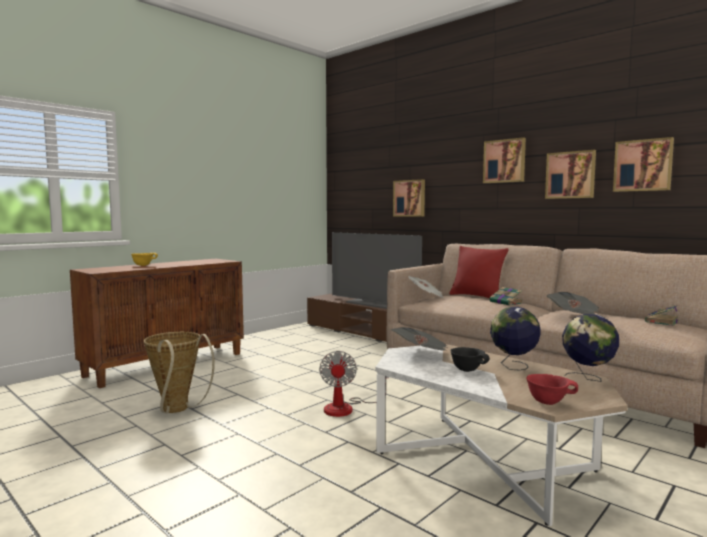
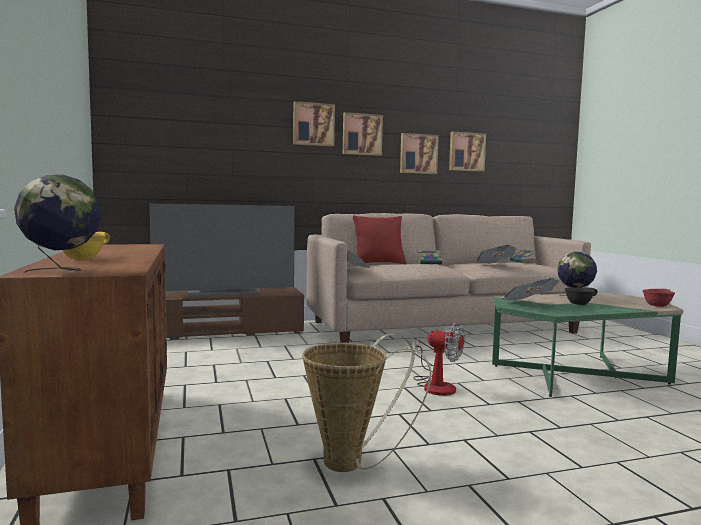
camera: 60 degrees left, 0 degrees up
(409, 198) = (249, 163): picture -> picture (313, 124)
(484, 462) = (578, 374): white coffee table -> green coffee table
(588, 378) = (608, 294): globe -> globe (61, 270)

